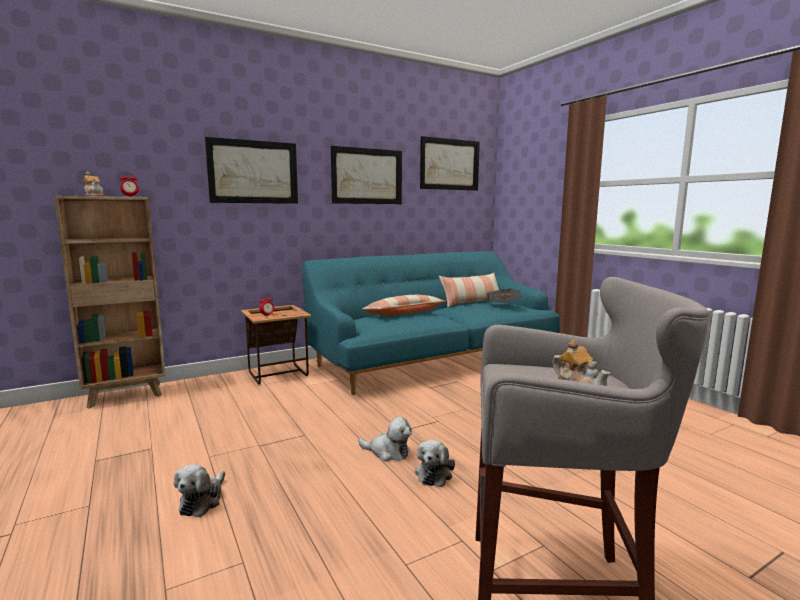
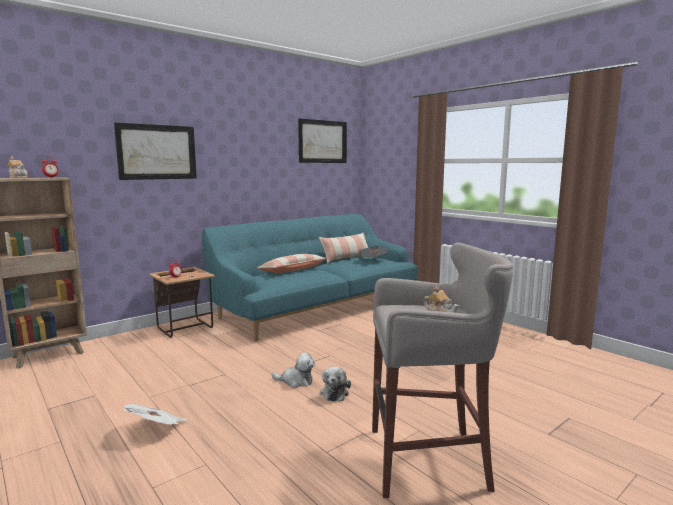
camera: 10 degrees left, 0 degrees up
(202, 500) = (157, 428): plush toy -> newspaper
(367, 176) = (254, 153): picture -> none

